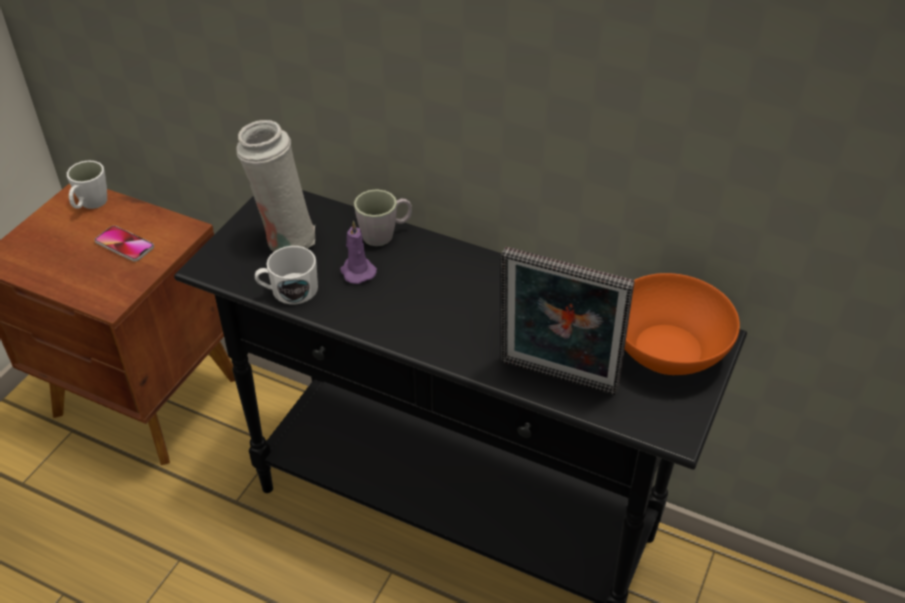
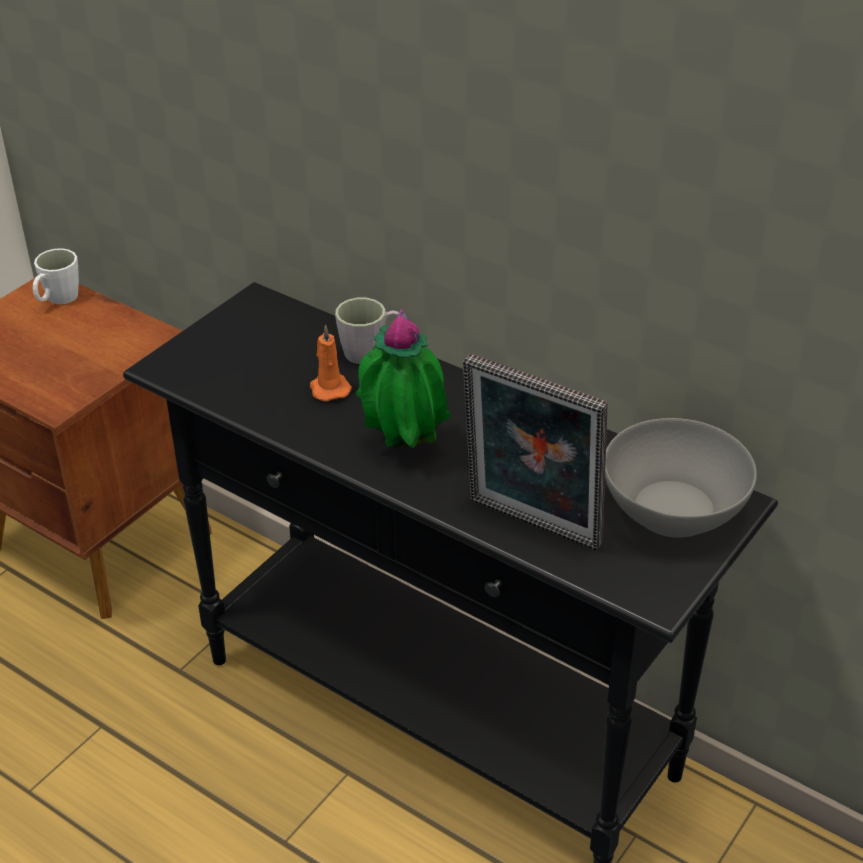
camera: 10 degrees right, 5 degrees down
(124, 245) = (86, 346): phone -> none
(285, 239) = (255, 347): white vase -> none
(288, 291) = (246, 401): white mug -> none
(357, 271) = (329, 388): purple candle -> orange candle
(433, 320) = (403, 449): none -> potted plant
(667, 350) = (673, 510): orange bowl -> grey bowl

